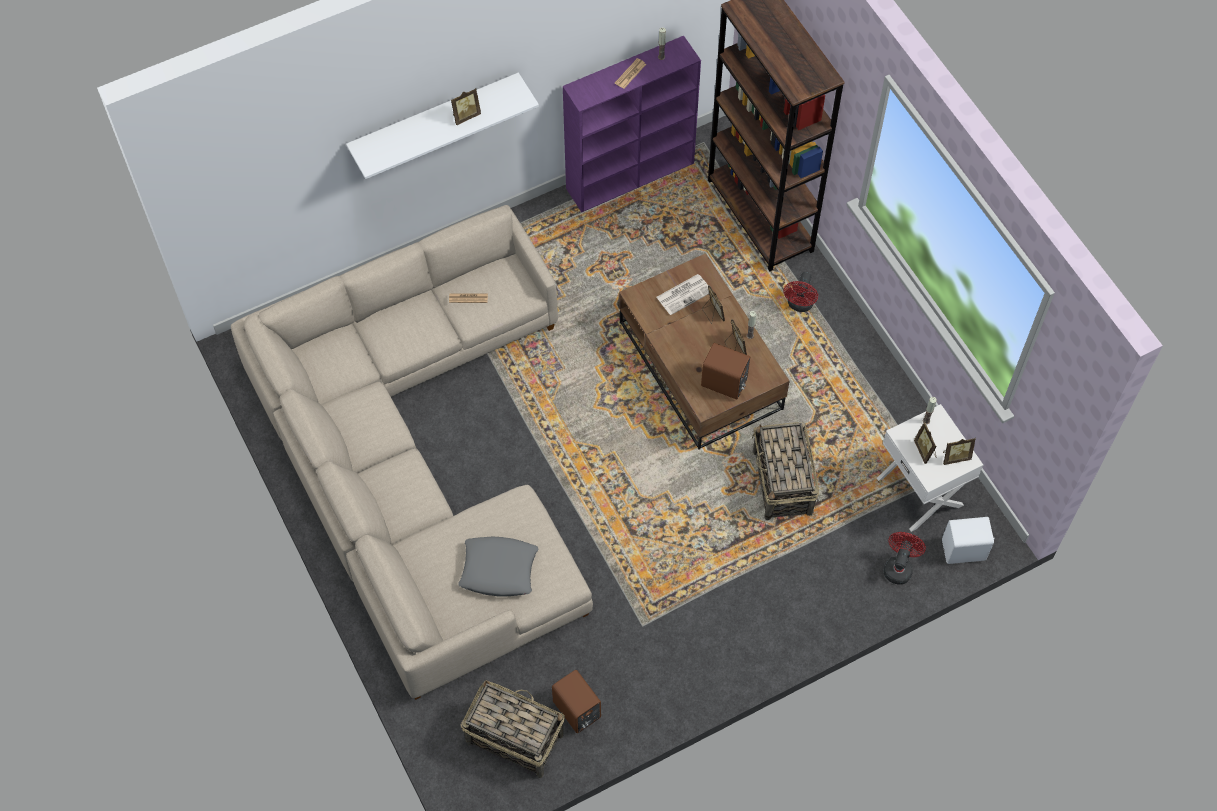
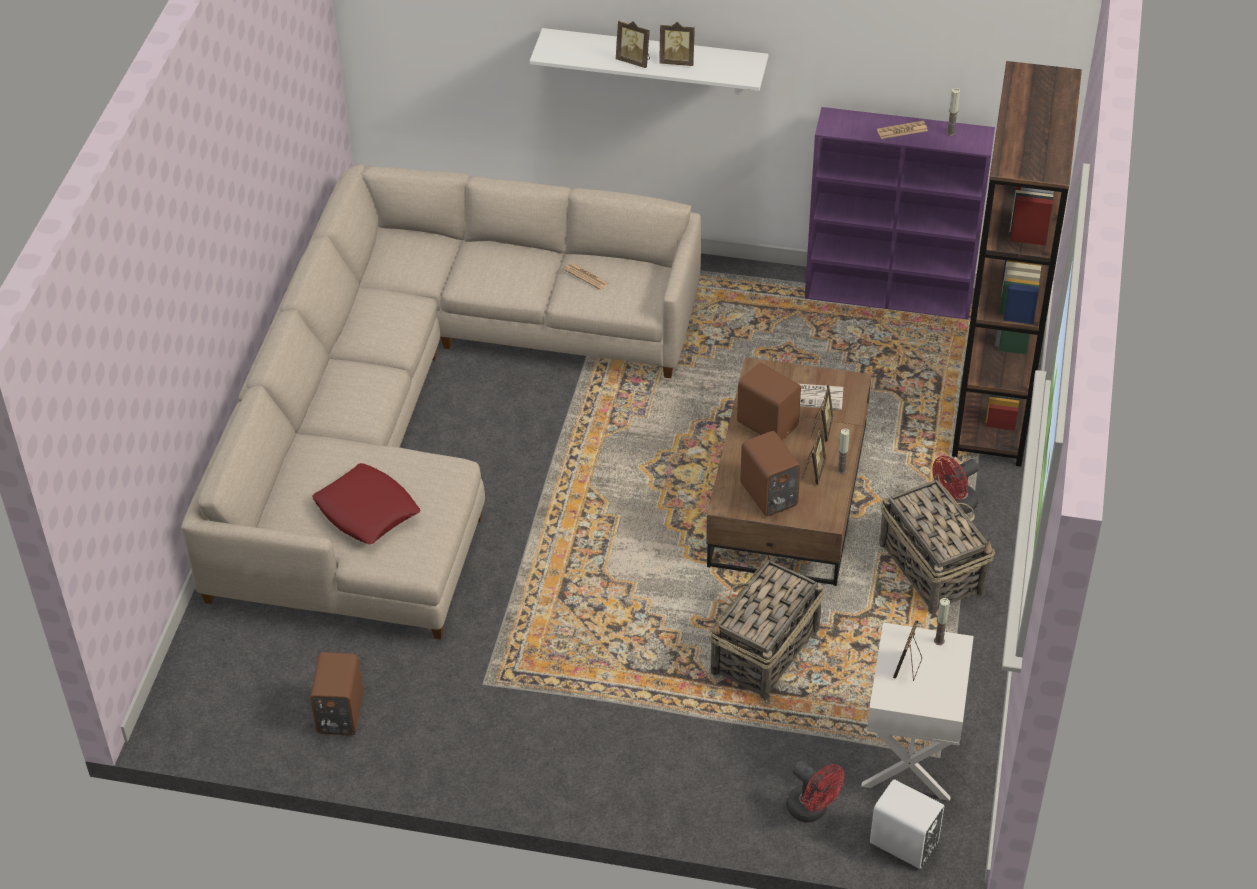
camera: 40 degrees right, 15 degrees down
(499, 569) = (367, 510): grey pillow -> red pillow
(513, 737) = (256, 696): basket -> basket (931, 567)
(677, 331) = (767, 423): none -> brown speaker
(899, 567) = (812, 810): red fan -> red fan turned 75 degrees clockwise
(955, 457) = (936, 694): picture frame -> picture frame (634, 60)

